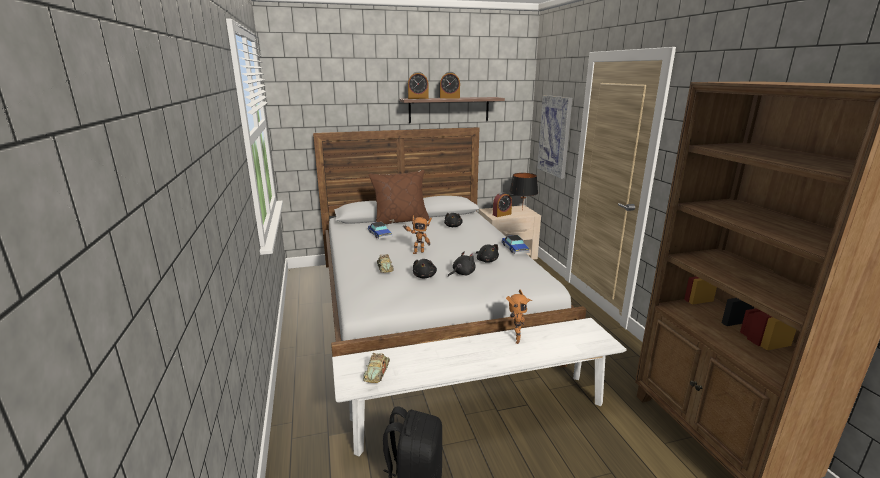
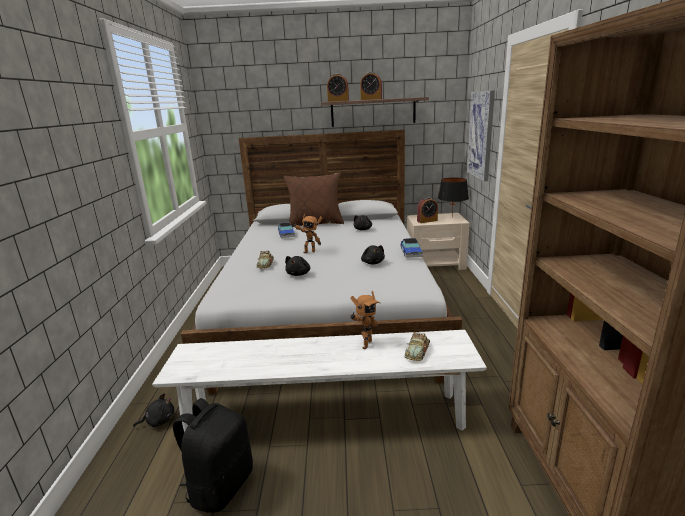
camera: 15 degrees right, 0 degrees up
(377, 372) = (207, 362): toy car -> toy car (417, 351)
(462, 273) = (338, 273): black plush toy -> black plush toy (159, 421)

